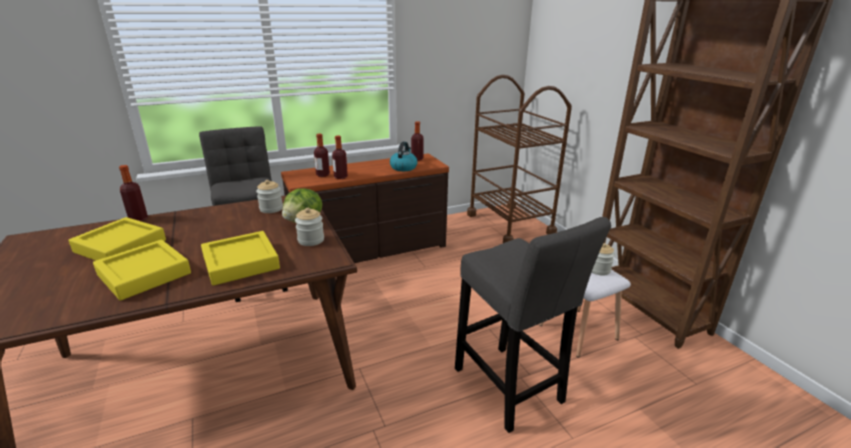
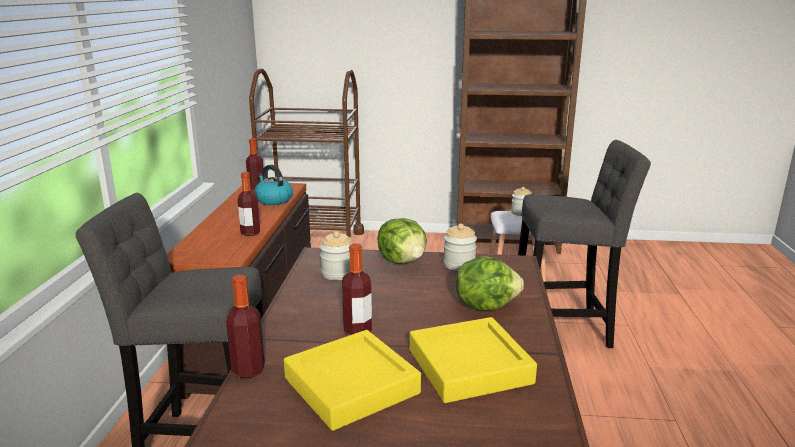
camera: 60 degrees left, 5 degrees down
(241, 262) = (485, 305): yellow tray -> lettuce
(323, 175) = (223, 240): bottle -> bottle (357, 330)

